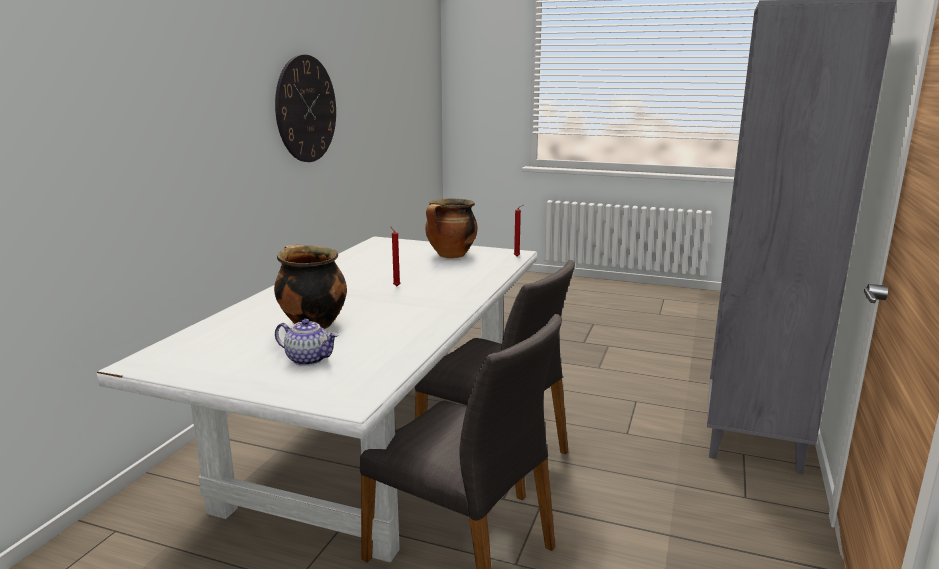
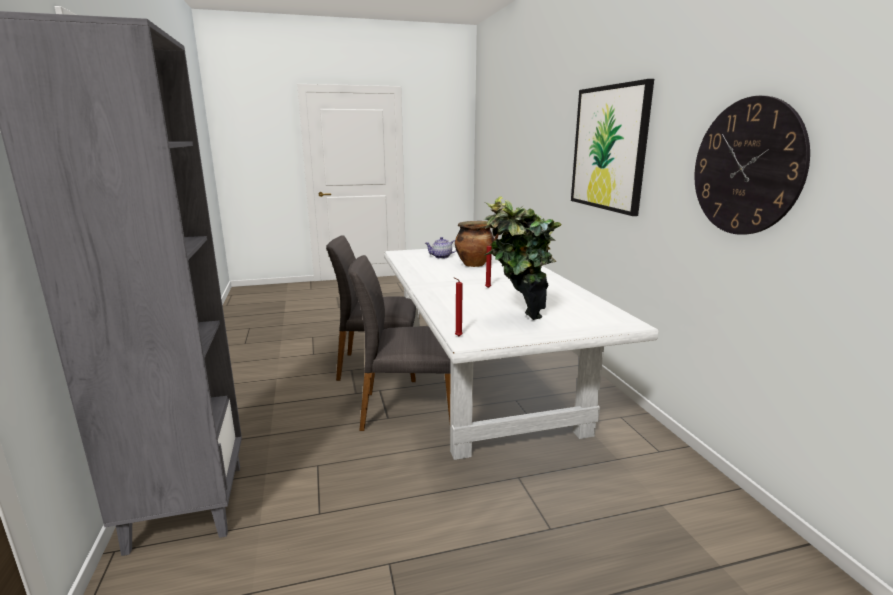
camera: 145 degrees right, 0 degrees up
(160, 112) = (609, 148): none -> picture
(451, 256) = (518, 321): cooking pot -> potted plant

